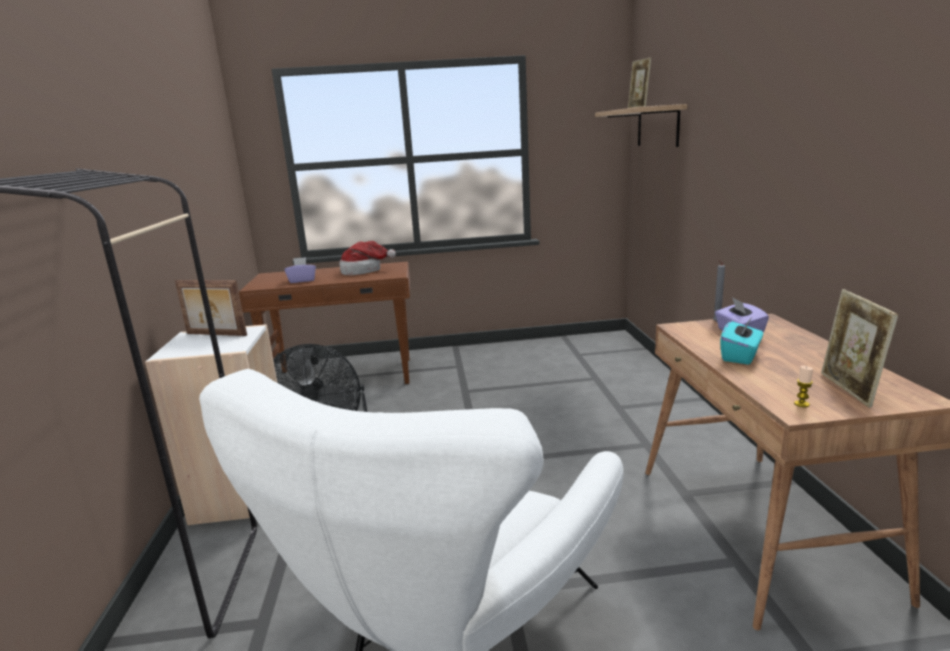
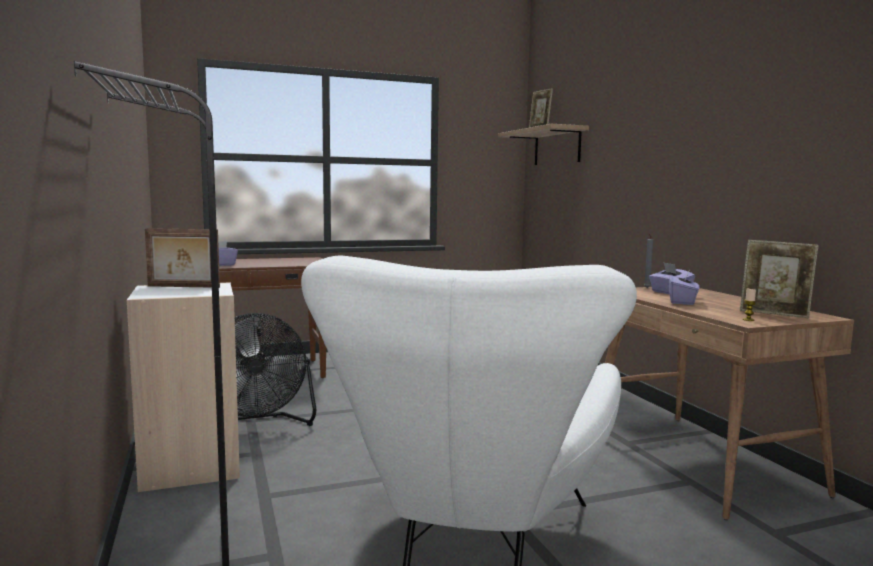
camera: 15 degrees left, 10 degrees down
(364, 270) = (282, 261): hat -> none
(740, 356) = (682, 302): turquoise tissue box -> purple tissue box
(849, 390) = (774, 314): picture frame -> picture frame turned 45 degrees counterclockwise

